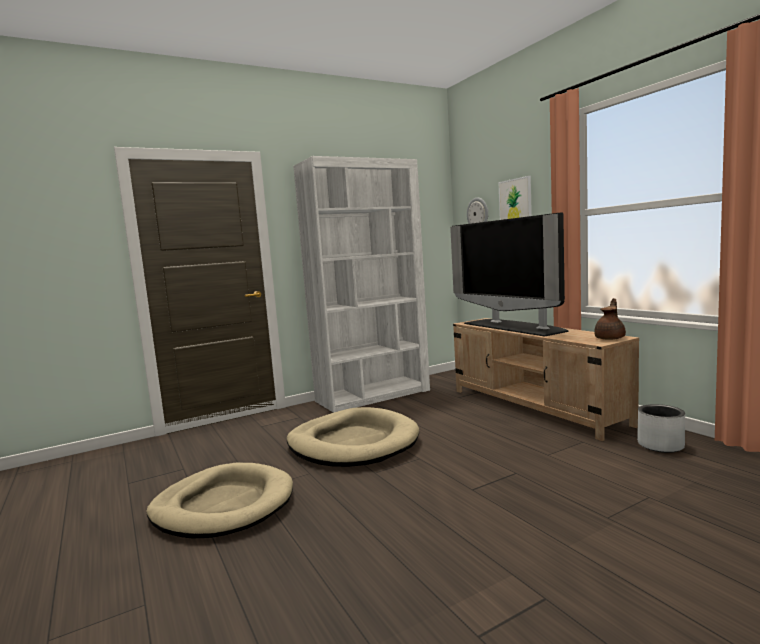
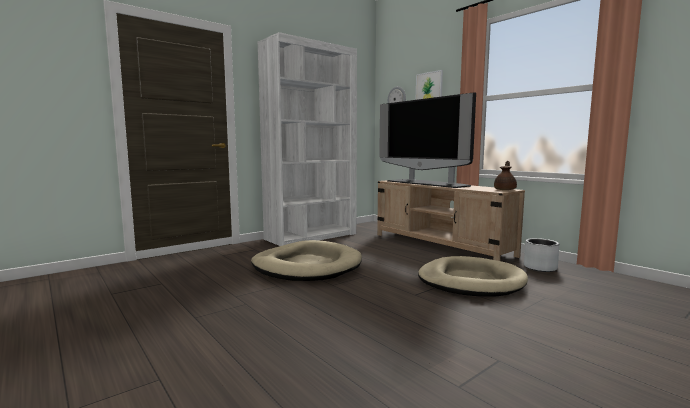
camera: 10 degrees left, 0 degrees up
(223, 505) = (208, 308): beige dog bed -> beige dog bed (470, 281)

